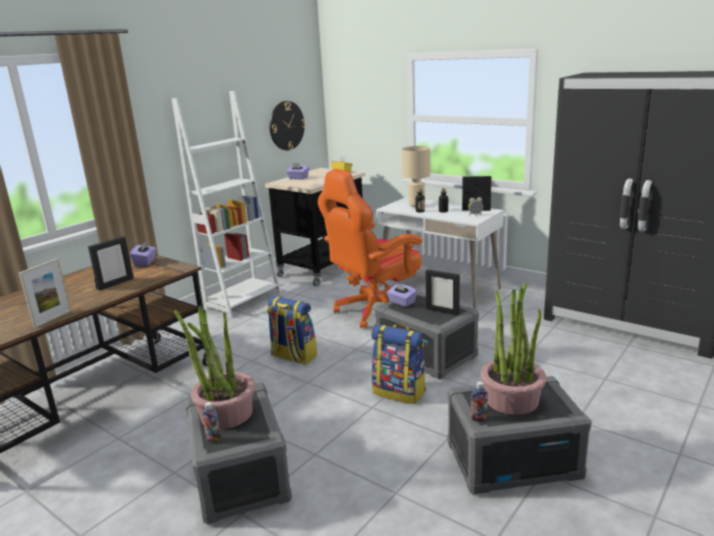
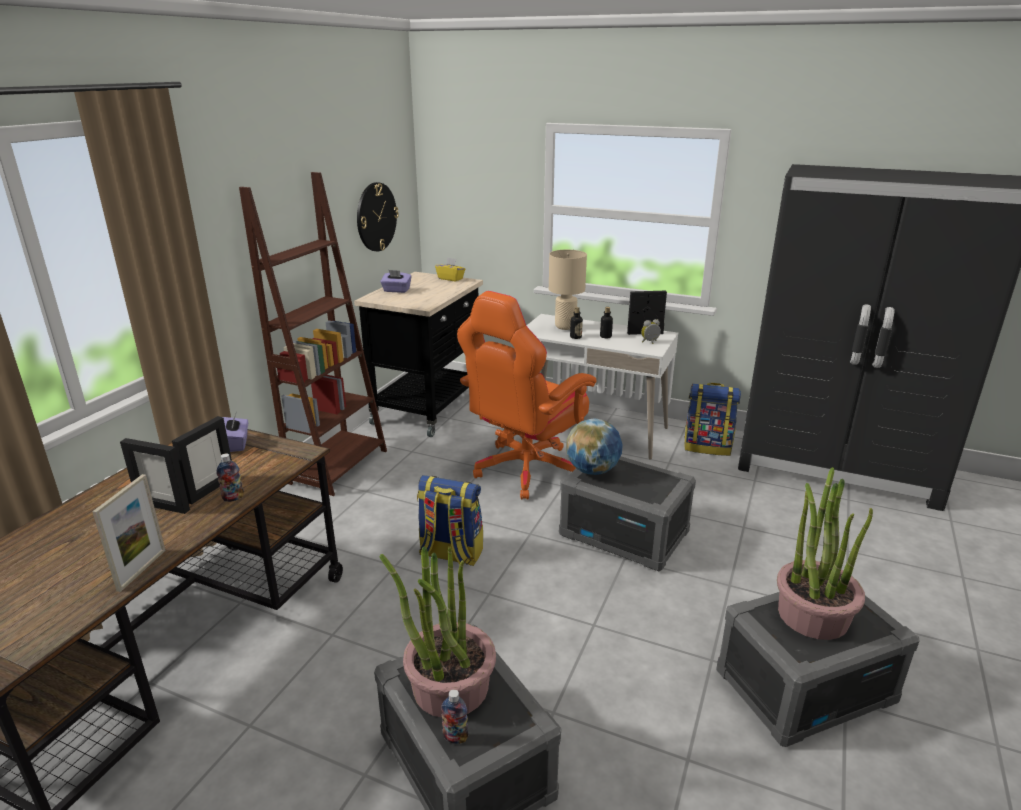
camera: 15 degrees left, 5 degrees up
(243, 300) = (338, 466): white bookcase -> brown bookcase
(400, 392) = (618, 596): backpack -> backpack (708, 447)
(401, 302) = (593, 470): purple tissue box -> globe
(442, 311) = (652, 480): picture frame -> picture frame (164, 506)
(479, 418) = (791, 651): bottle -> bottle (233, 498)

